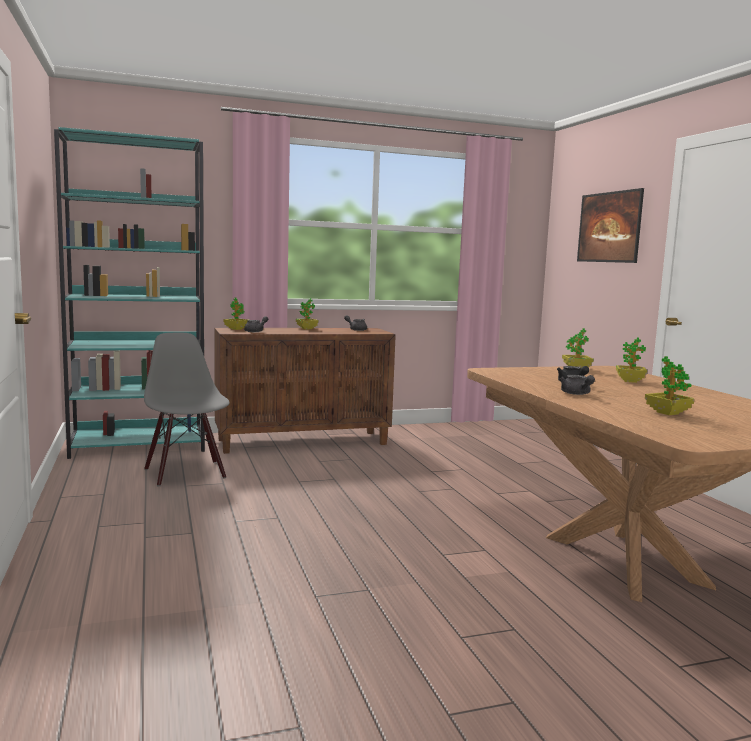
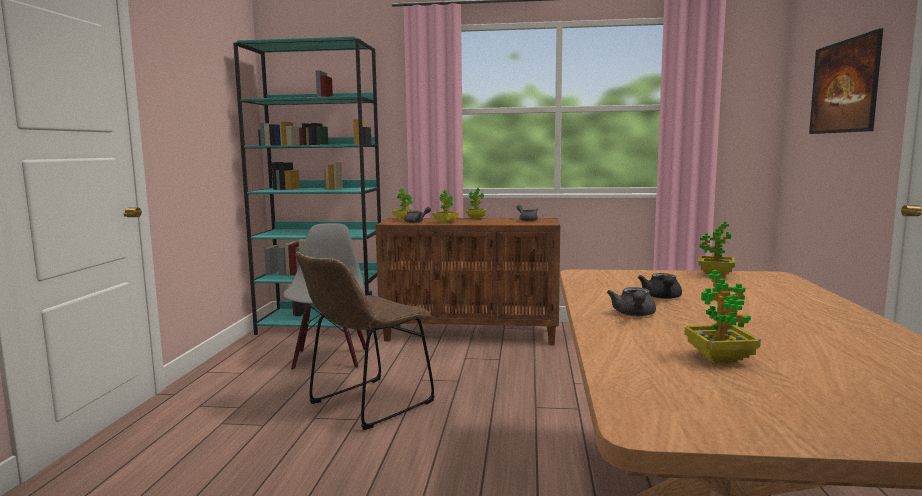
camera: 25 degrees right, 0 degrees up
(273, 506) = (366, 405): none -> brown chair
(630, 381) = (763, 297): potted plant -> potted plant (446, 222)

